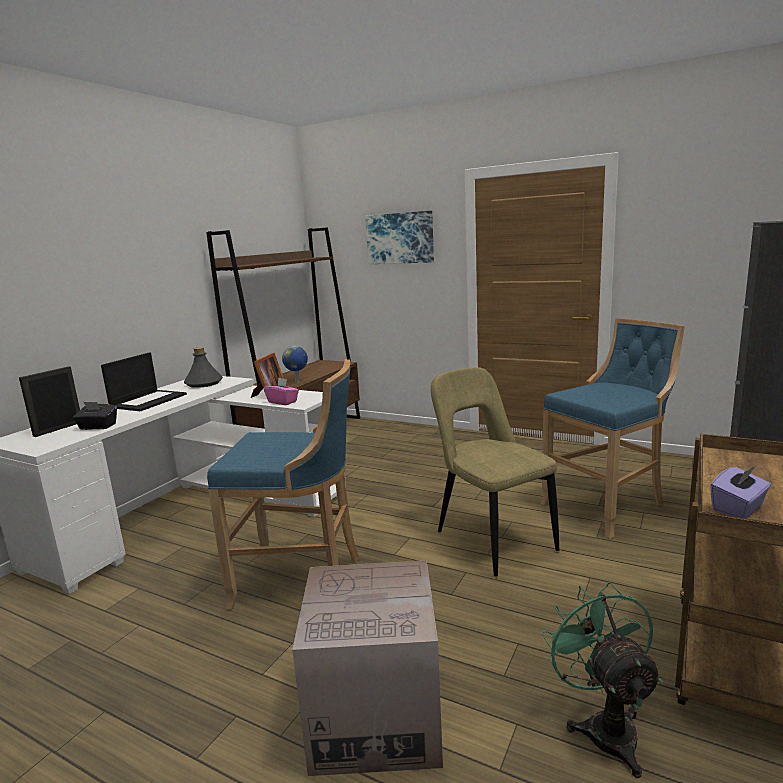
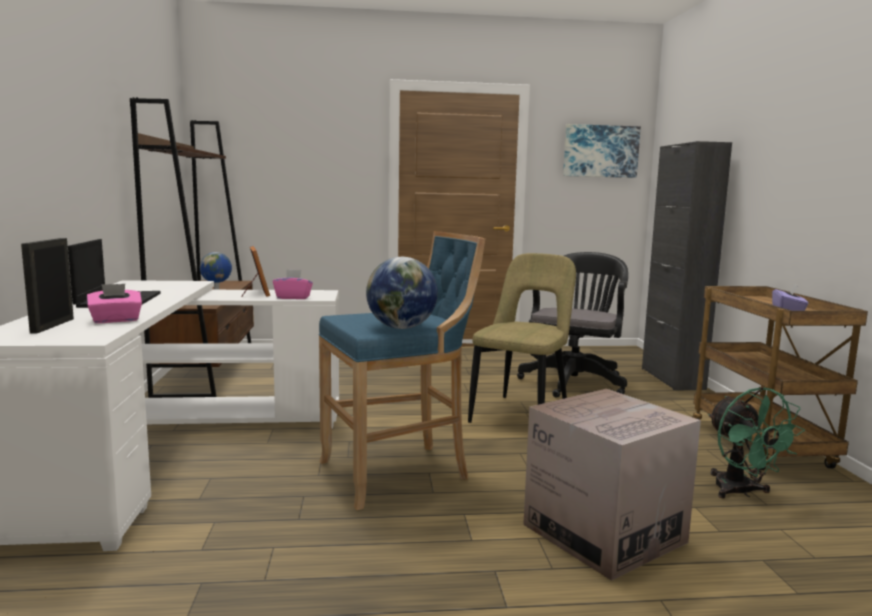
camera: 35 degrees left, 5 degrees down
(97, 427) = (116, 320): black tissue box -> pink tissue box
(204, 383) = (155, 286): grey bottle -> none
(264, 459) = (401, 328): none -> globe
(400, 238) = (313, 142): picture -> picture (600, 151)
(491, 539) = (522, 414): beige chair -> beige chair turned 90 degrees clockwise
(604, 726) = (741, 492): green fan -> green fan turned 150 degrees counterclockwise
(608, 505) = (575, 381): blue stool -> black office chair

